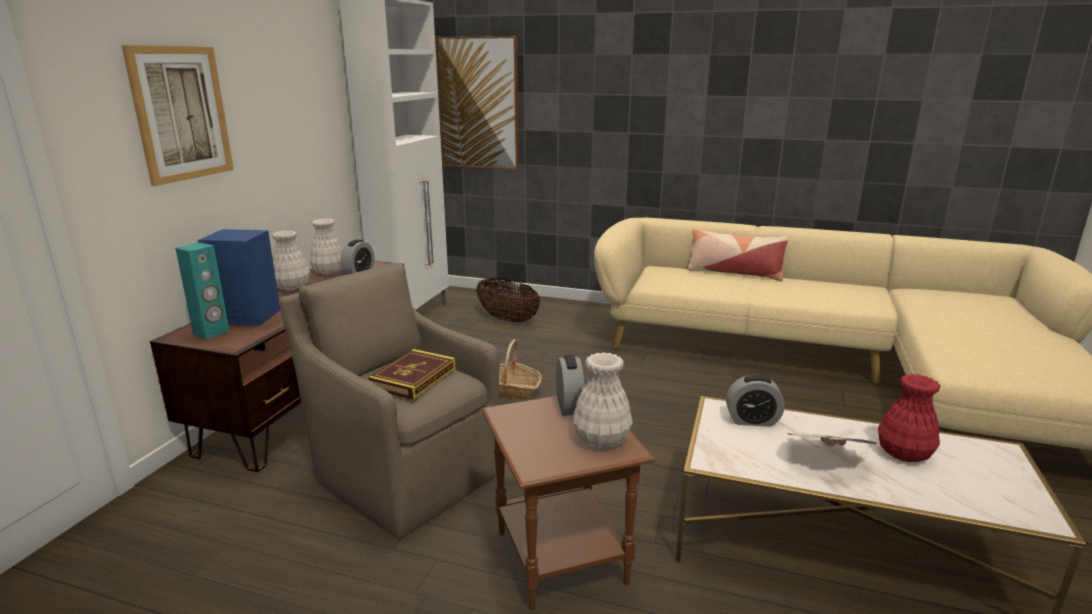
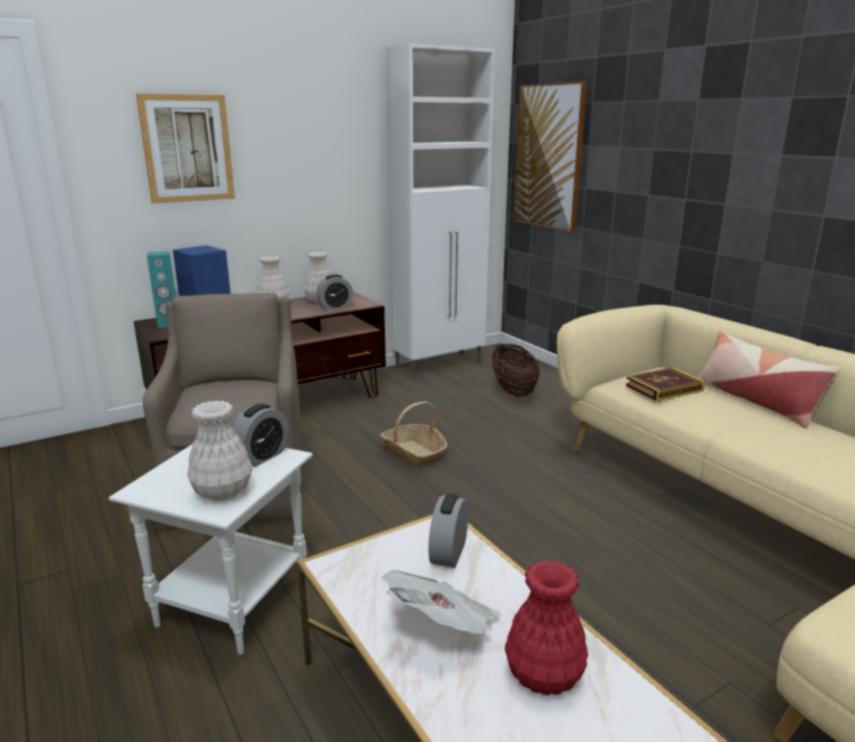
camera: 40 degrees right, 0 degrees up
(414, 378) = (223, 396): book -> book (664, 388)
(560, 556) = (234, 601): brown side table -> white side table
(752, 420) = (448, 553): alarm clock -> alarm clock turned 60 degrees clockwise

